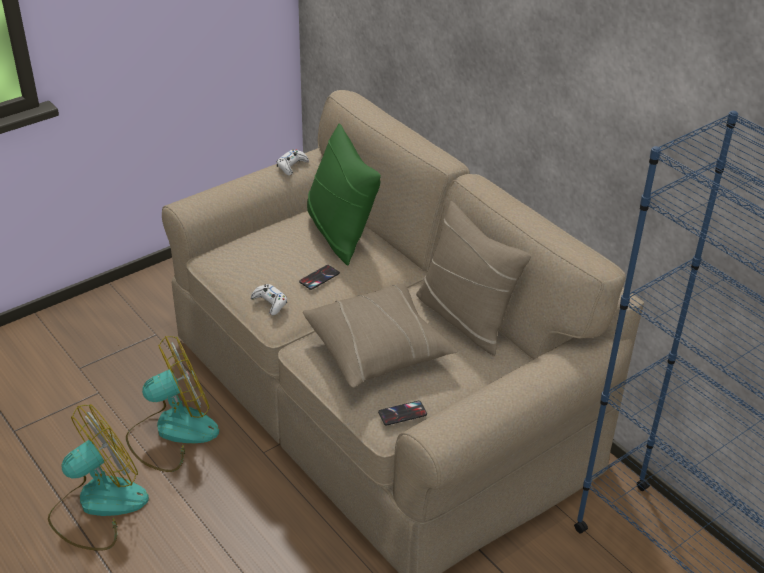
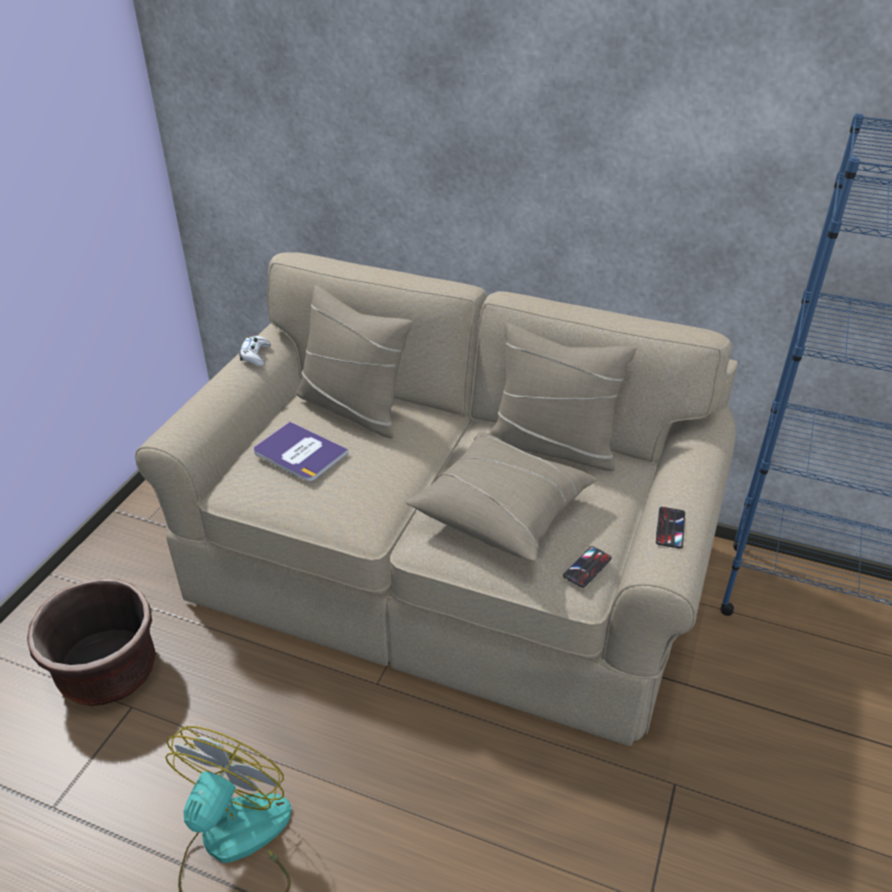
camera: 30 degrees left, 0 degrees up
(100, 363) = (108, 671): none -> brown planter
(172, 432) = (257, 711): fan -> none
(270, 303) = (344, 509): white game controller -> none
(273, 251) = (299, 453): none -> book
(319, 277) = (374, 461): phone -> phone (670, 528)
(340, 233) = (353, 408): green pillow -> beige pillow

